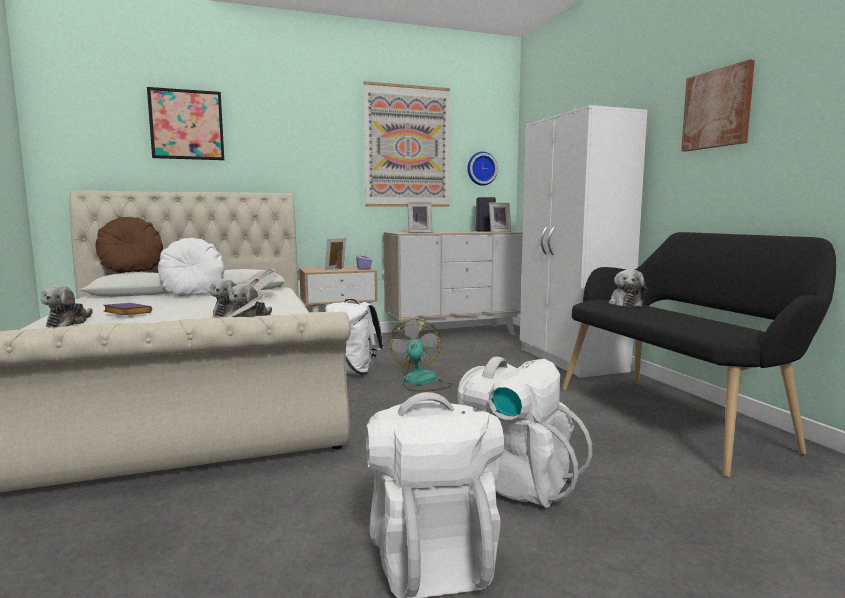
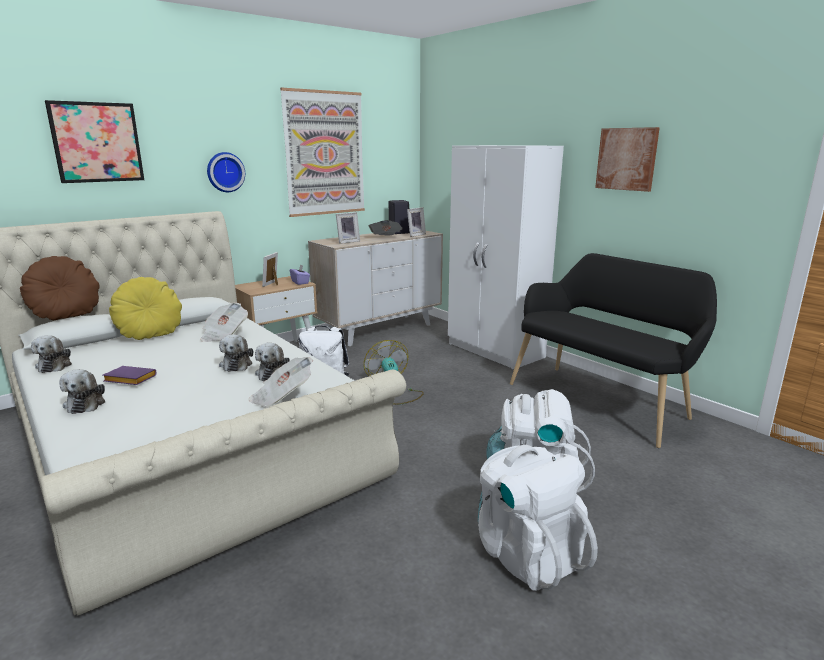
camera: 20 degrees left, 10 degrees up
(193, 295) = (150, 336): white pillow -> yellow pillow
(463, 232) = (386, 238): none -> newspaper
(481, 168) = (390, 171): wall clock -> wall clock (225, 172)
(625, 303) = (560, 315): plush toy -> plush toy (55, 365)

